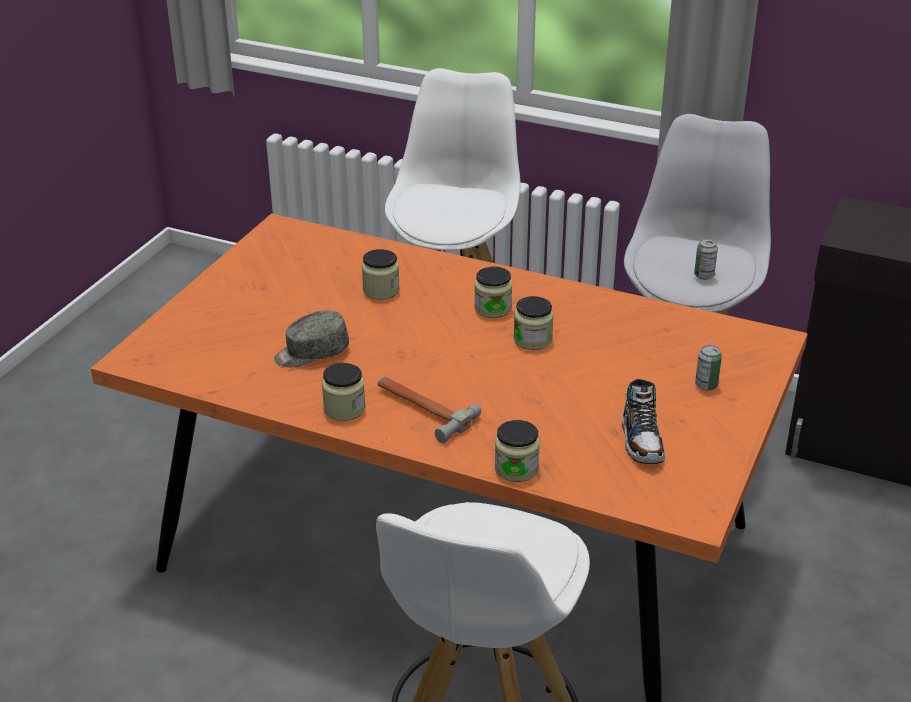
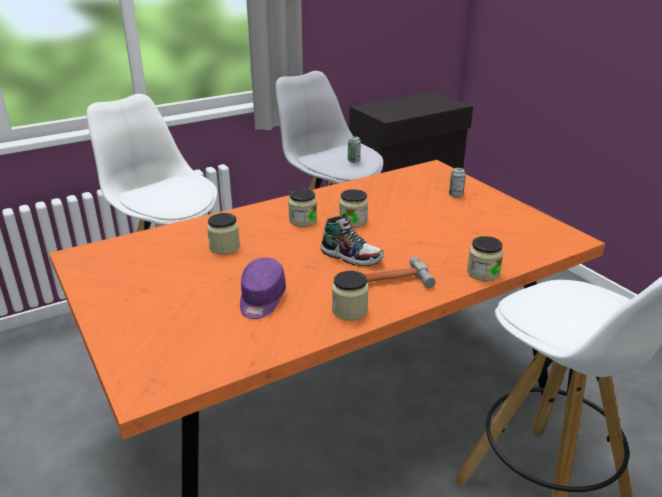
camera: 55 degrees left, 5 degrees down
(311, 353) = (261, 299): grey cap -> purple cap
(642, 440) = (490, 228): shoe -> shoe (351, 256)

